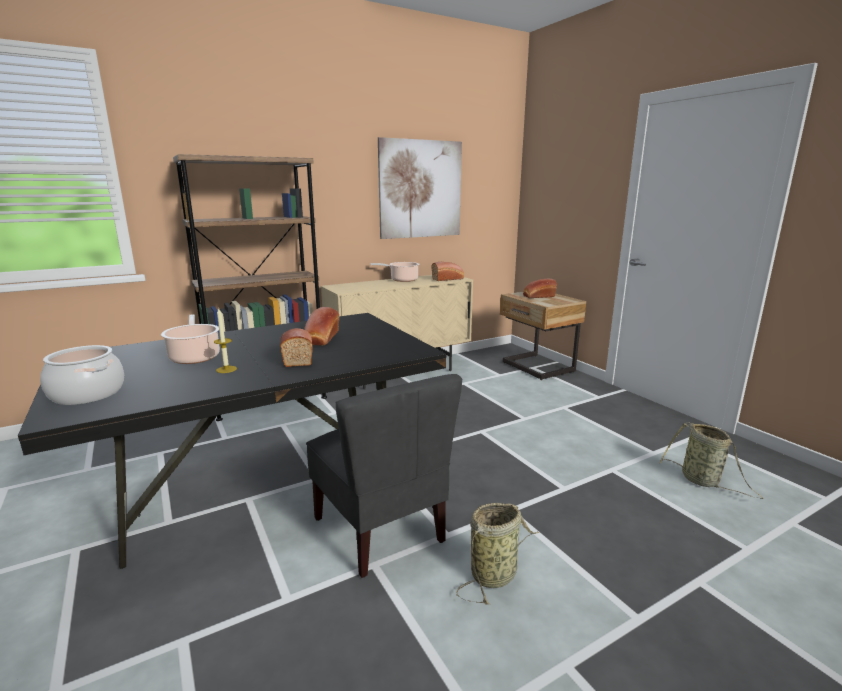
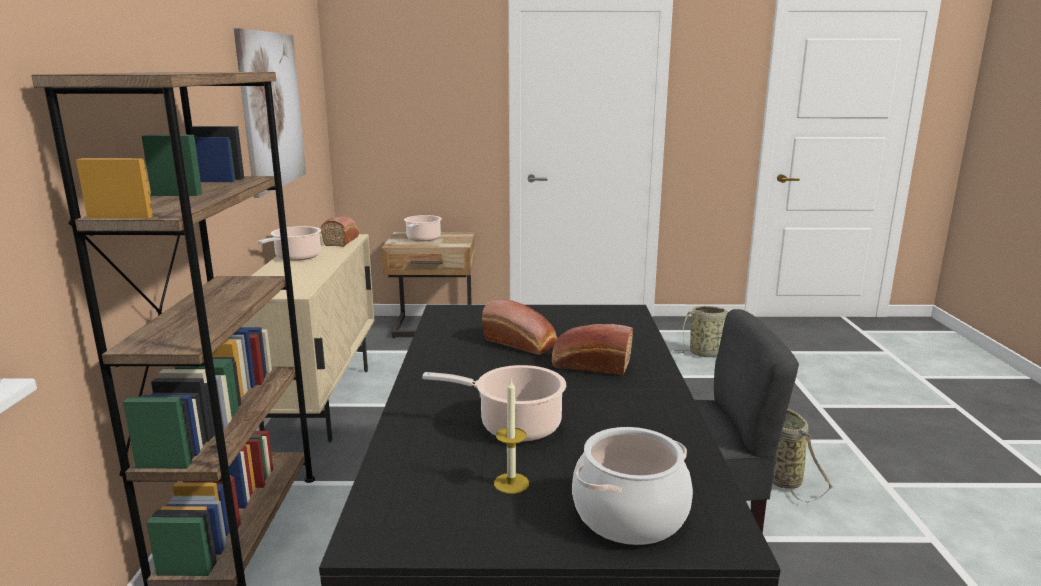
camera: 60 degrees left, 0 degrees up
(226, 369) = (600, 409): candle -> candle (511, 483)
(538, 296) = (422, 239): bread -> cooking pot

